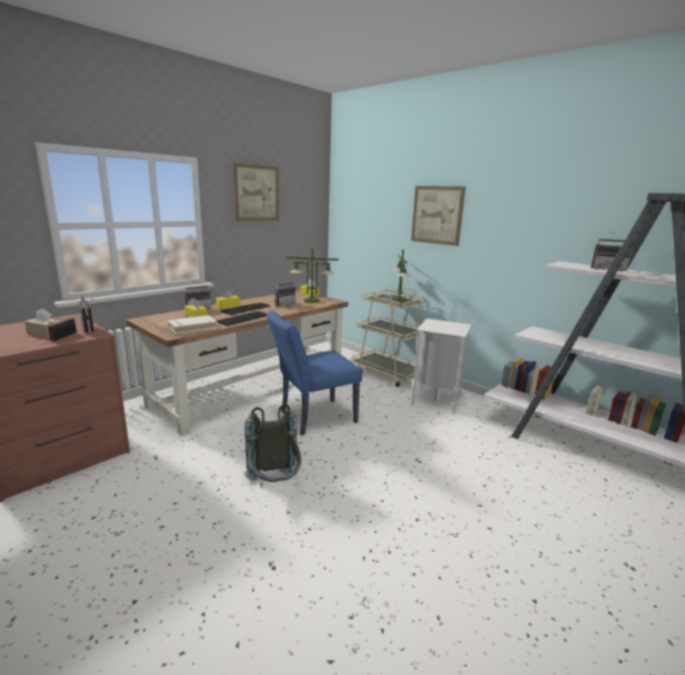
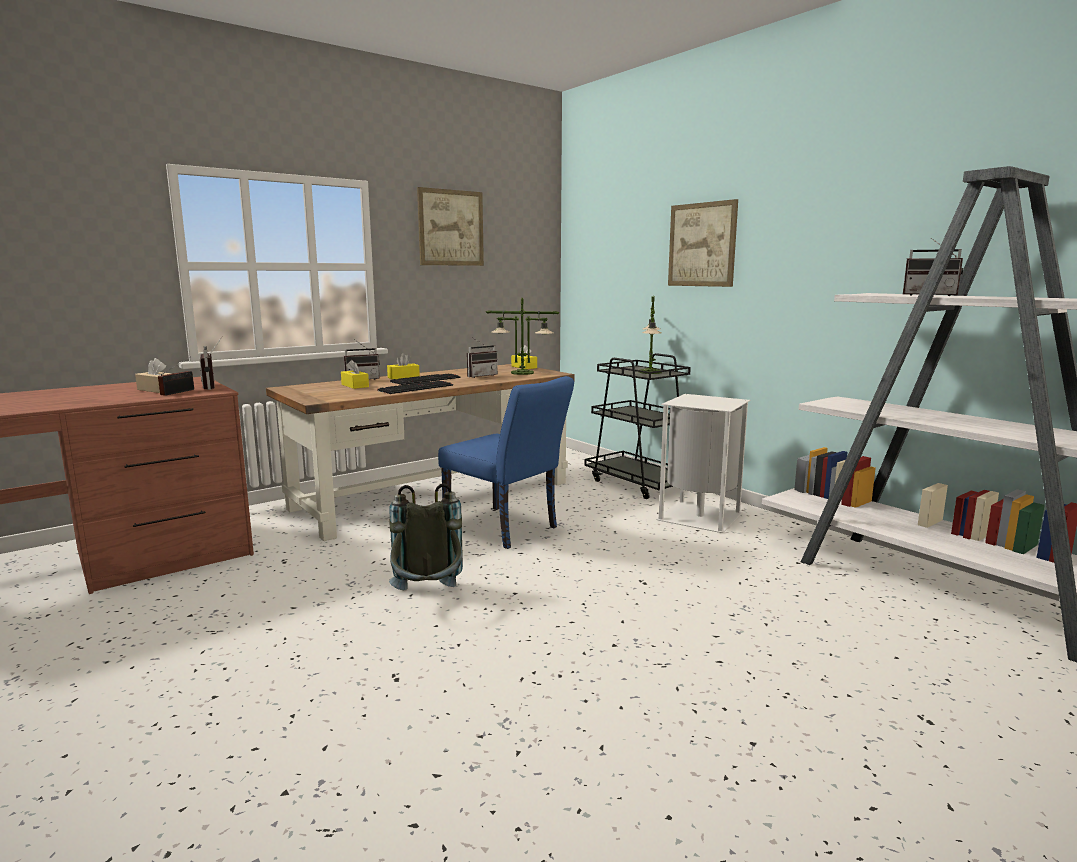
camera: 10 degrees right, 5 degrees down
(192, 328) = (344, 395): white book -> none
(312, 418) = (507, 529): blue chair -> blue chair turned 120 degrees counterclockwise
(388, 373) = (639, 483): beige cart -> black cart

